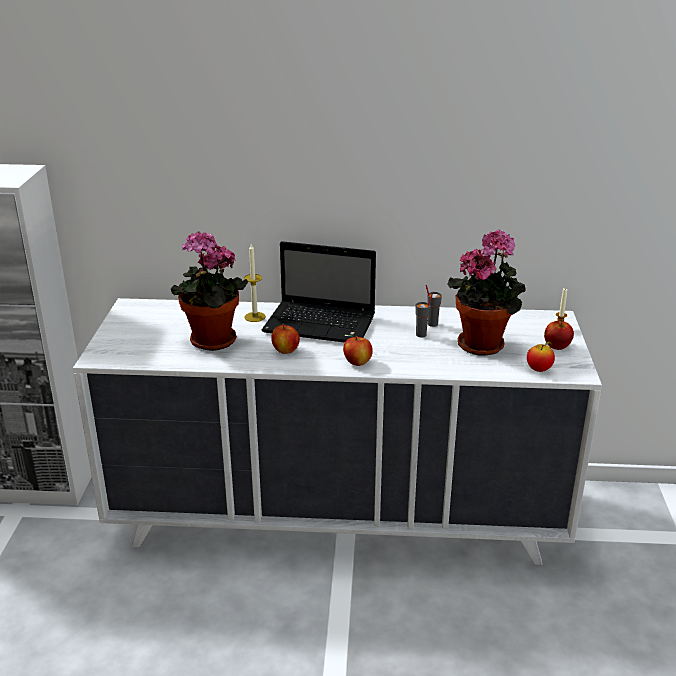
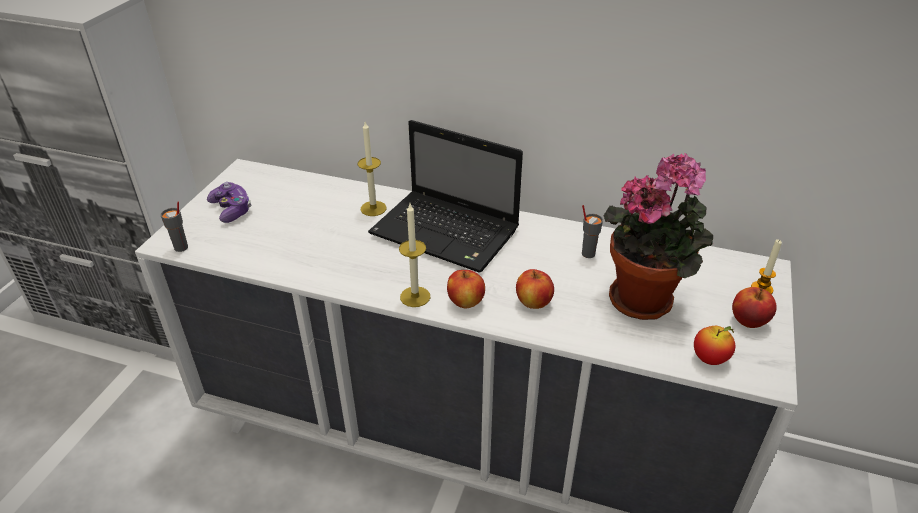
camera: 15 degrees right, 10 degrees up
(137, 331) = (231, 209): none -> game controller
(211, 343) = (304, 240): potted plant -> none
(286, 350) = (385, 267): apple -> apple (533, 302)
(318, 364) = (415, 296): none -> candle
(421, 335) = (567, 269): grey cup -> grey cup (181, 248)

